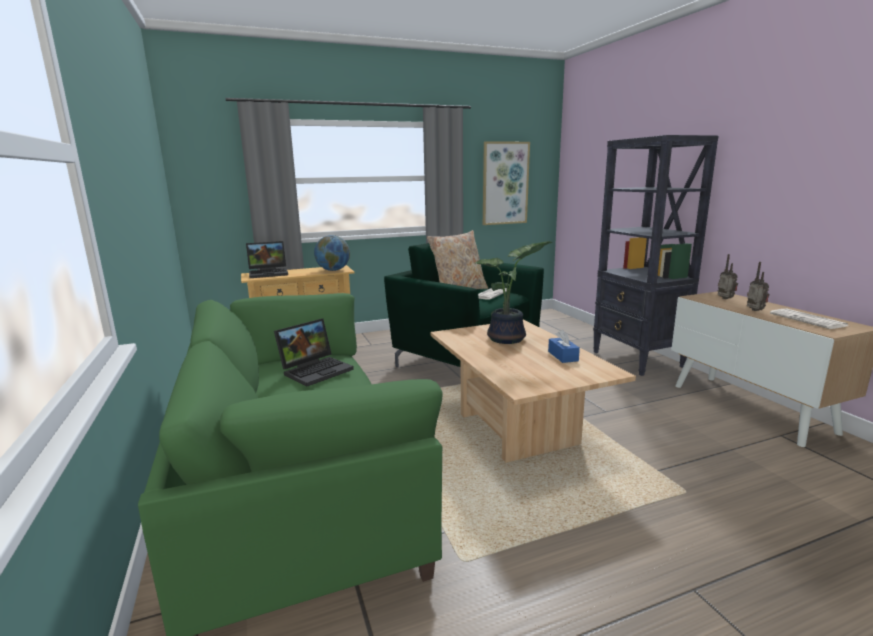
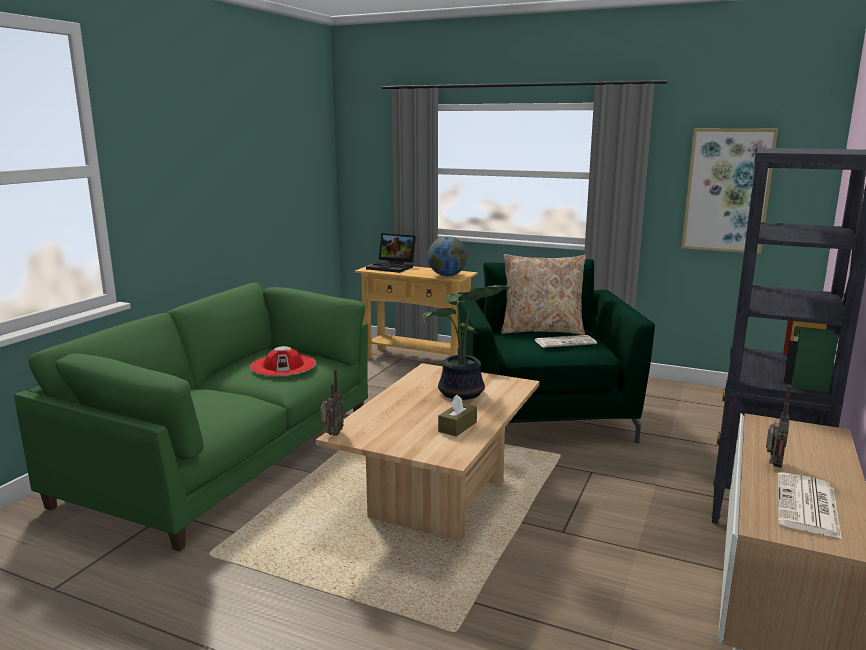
camera: 45 degrees right, 0 degrees up
(316, 370) = (283, 365): laptop -> red hat
(563, 356) = (457, 427): blue tissue box -> brown tissue box
(724, 299) = (797, 439): radio -> radio (332, 434)

